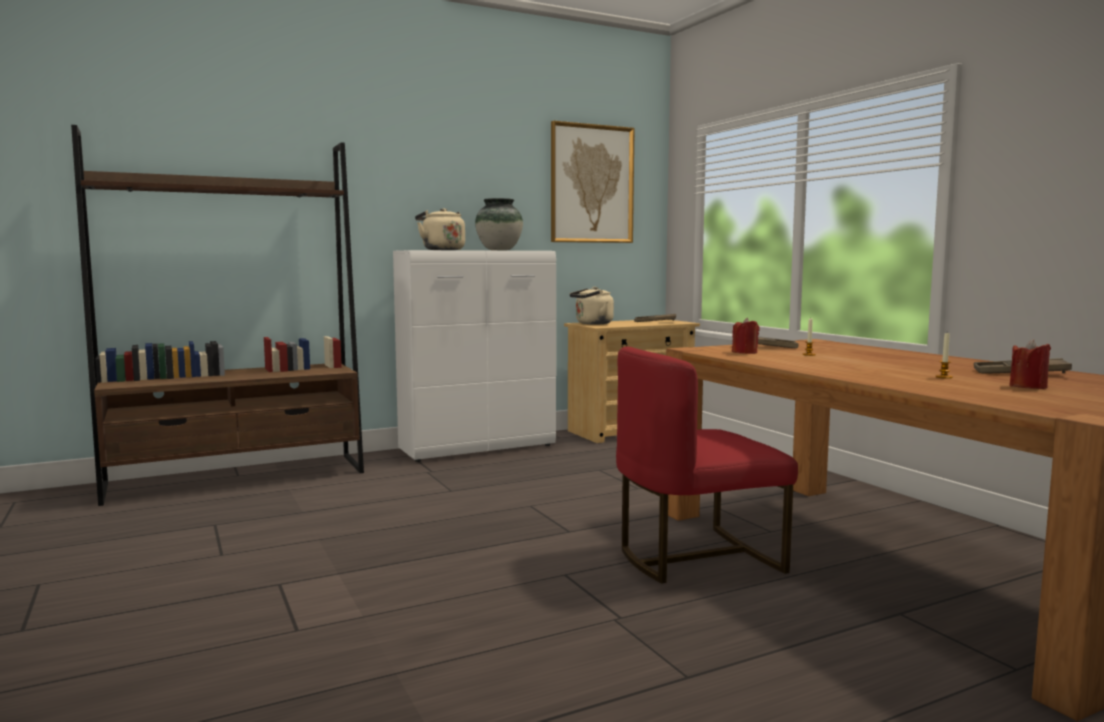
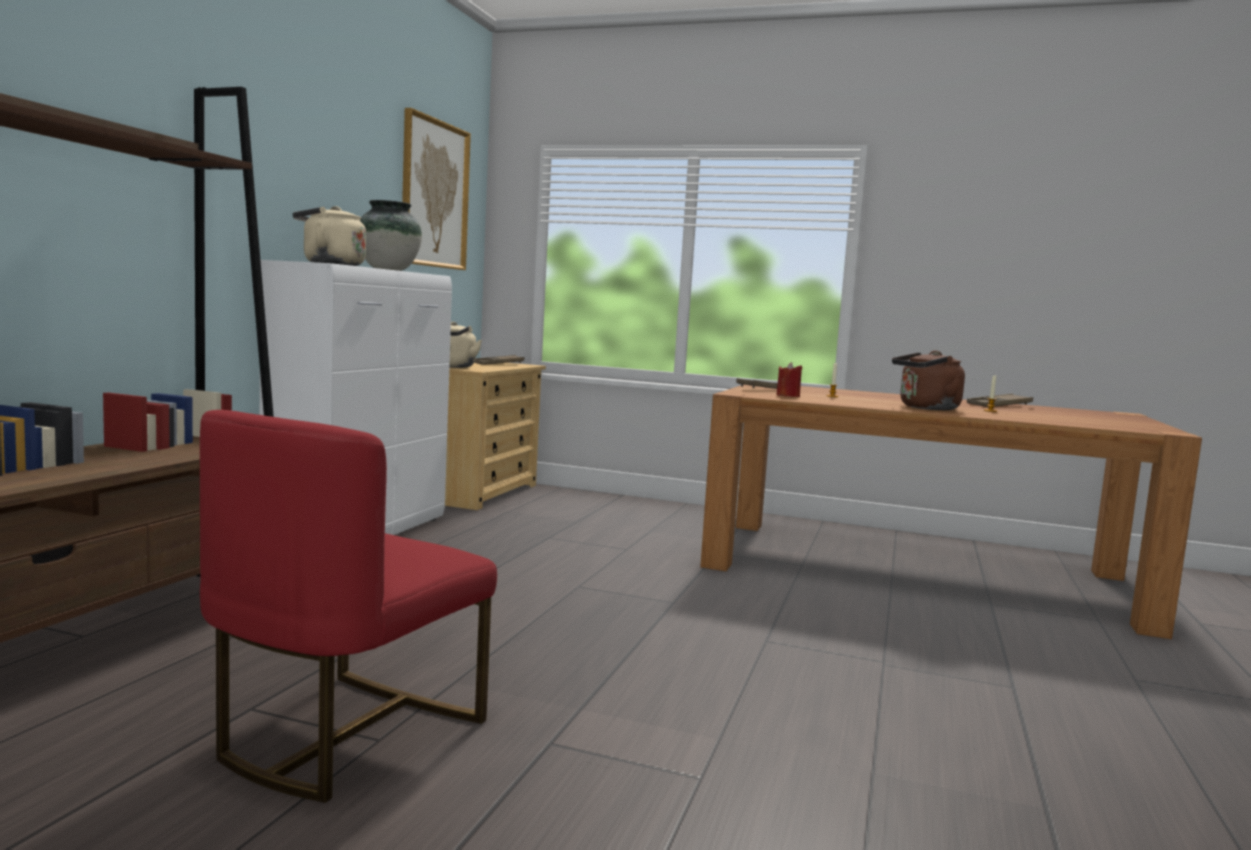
camera: 45 degrees left, 0 degrees up
(695, 557) = (810, 598): red chair -> red chair (345, 735)
(852, 370) = (926, 408): none -> brown kettle
(1028, 387) = (1054, 415): red candle -> none

